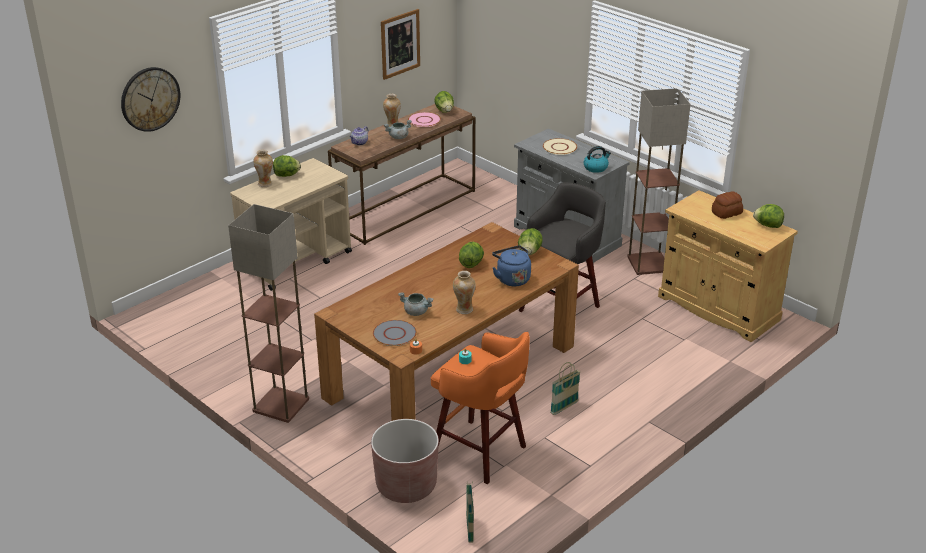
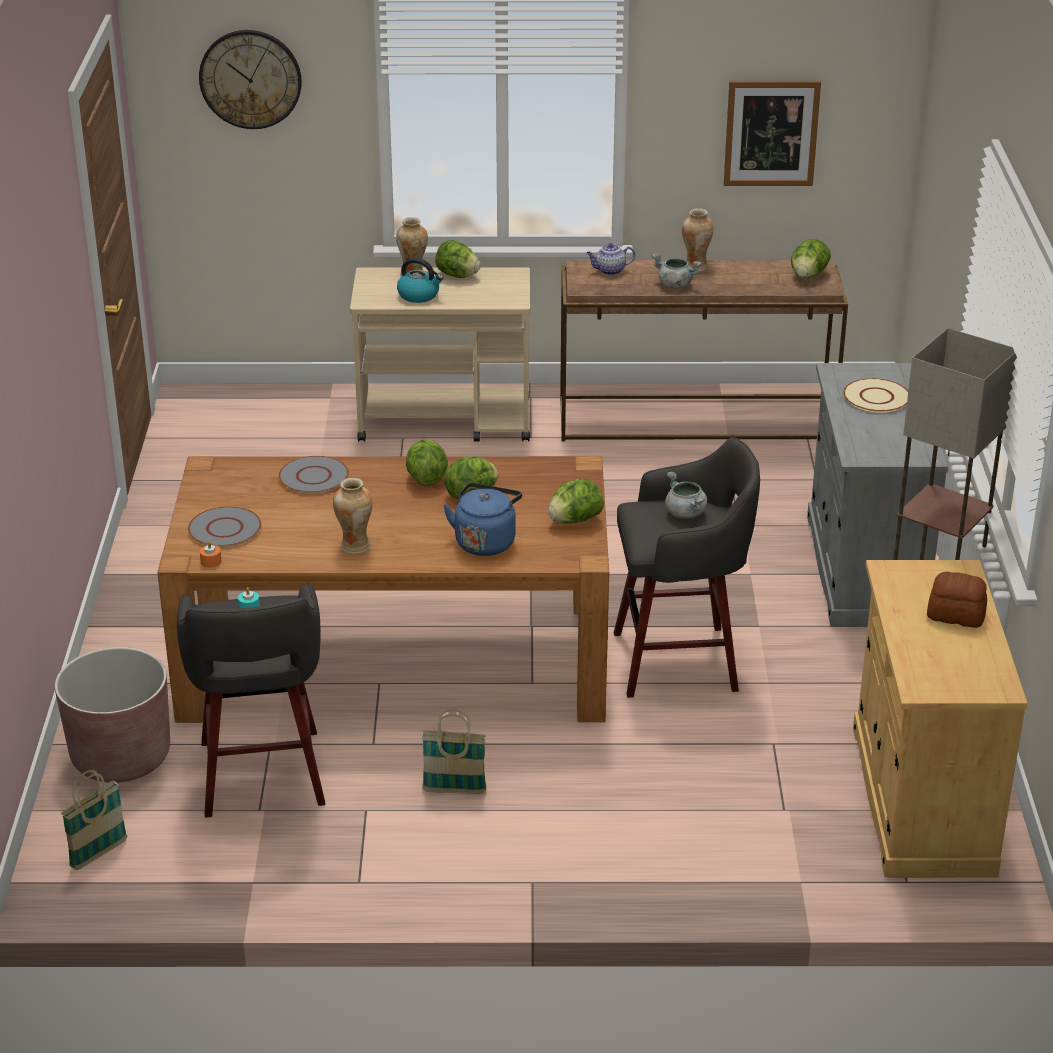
camera: 45 degrees right, 0 degrees up
(280, 405) = (149, 581): floor lamp -> none
(390, 291) = (314, 476): none -> grey plate
(416, 312) = (296, 517): grey cooking pot -> grey cooking pot (686, 513)
(424, 120) = (754, 277): pink plate -> none
(481, 453) = (262, 777): orange stool -> grey stool
(596, 167) = (875, 450): kettle -> kettle (419, 295)
(767, 225) = (989, 668): lettuce -> lettuce (426, 478)

